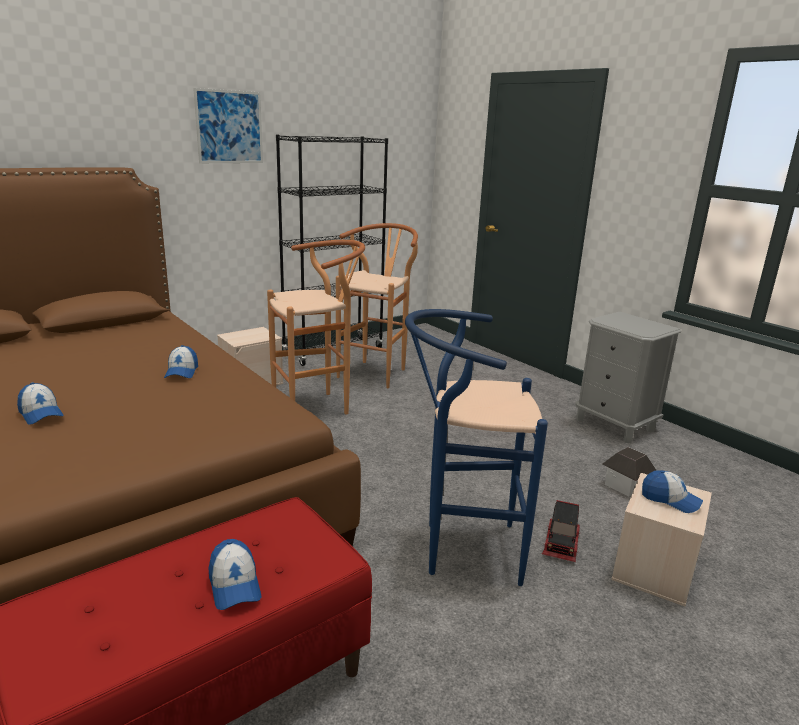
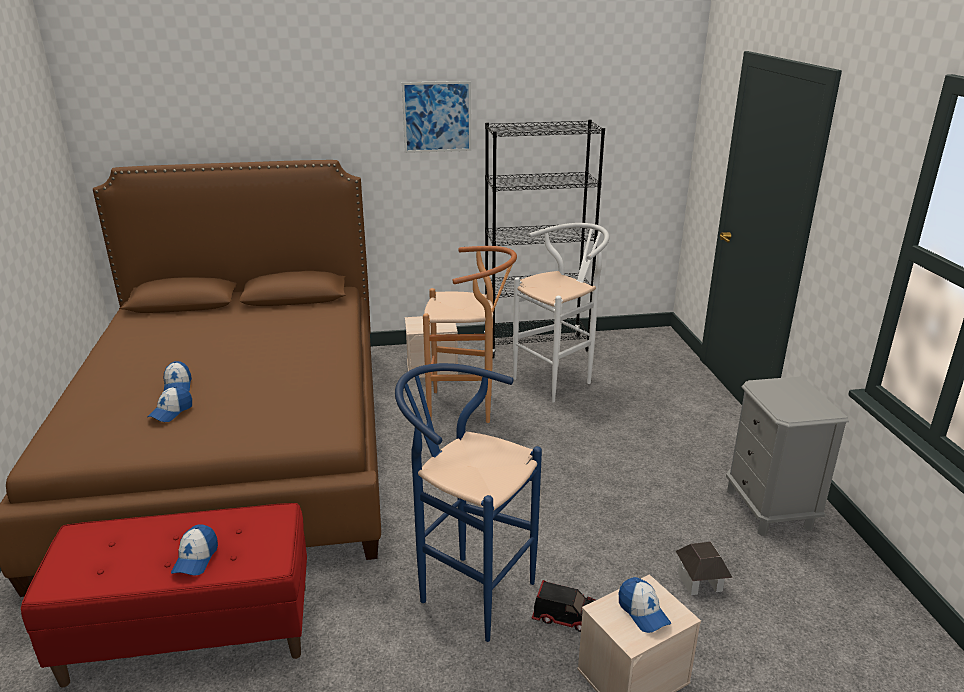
camera: 30 degrees right, 5 degrees up
(182, 372) = (301, 365): cap -> cap (171, 412)
(376, 371) = (558, 380): brown stool -> white stool
(562, 543) = (566, 617): toy truck -> toy truck turned 120 degrees counterclockwise

